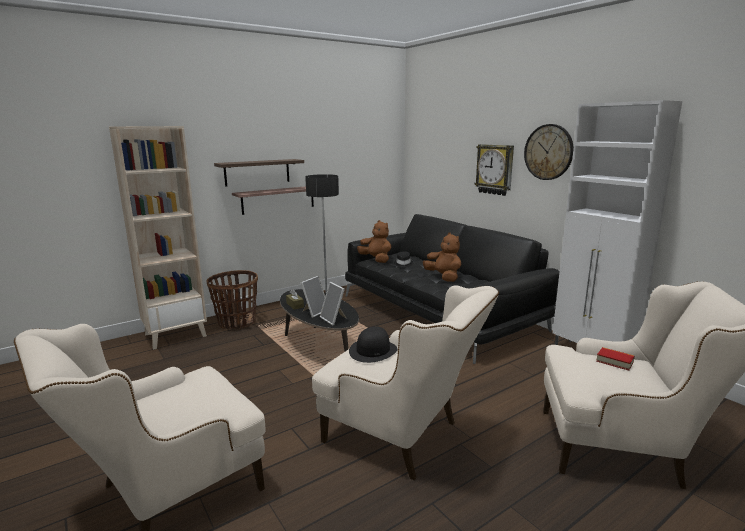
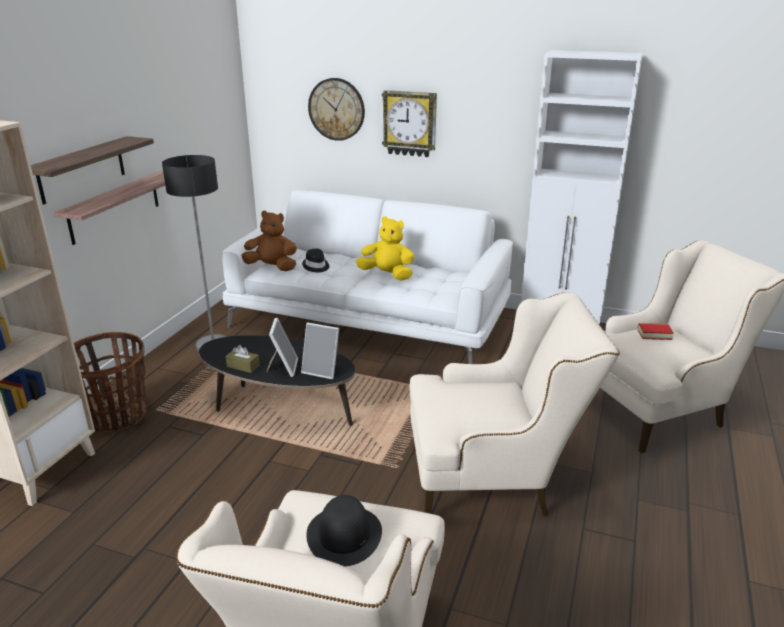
camera: 35 degrees left, 10 degrees up
(373, 351) = (456, 397): black hat -> black hat (344, 535)
(439, 313) = (371, 318): black sofa -> white sofa
(443, 277) = (387, 275): brown plush toy -> yellow plush toy
(548, 152) = (486, 102): wall clock -> wall clock (336, 109)

